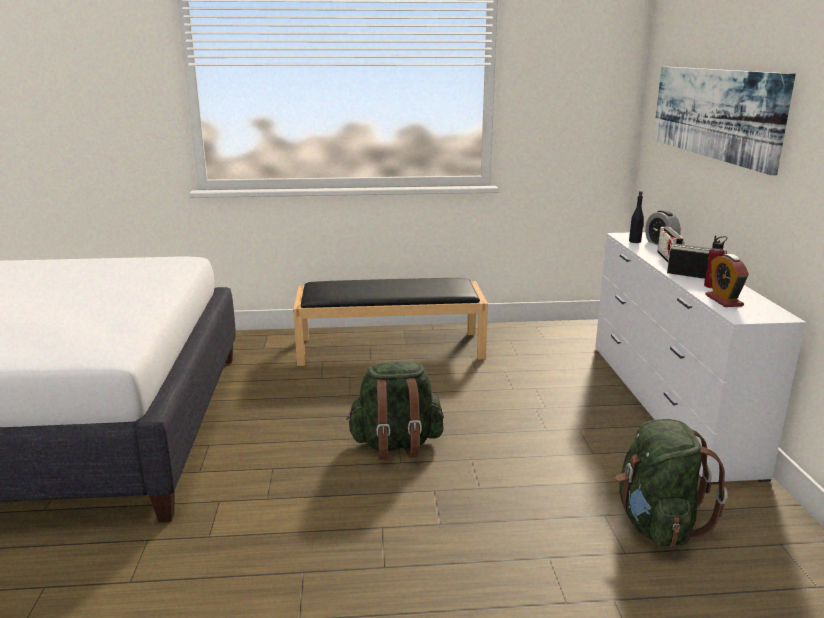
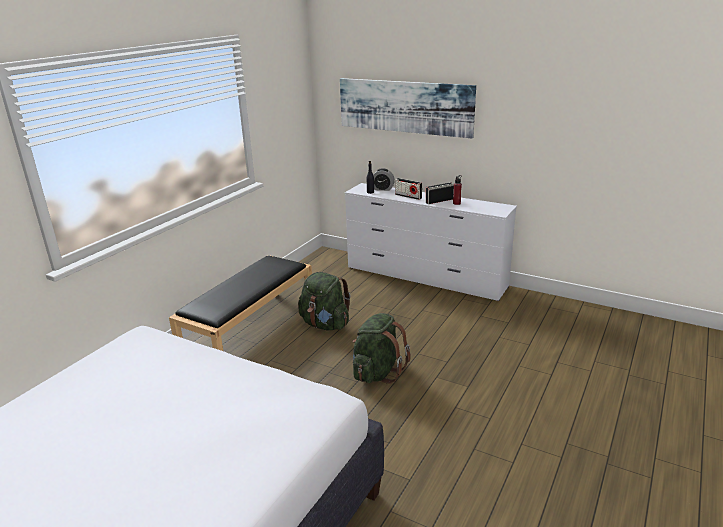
camera: 55 degrees left, 5 degrees up
(657, 524) = (516, 327): green backpack -> green backpack (325, 324)
(723, 300) = (477, 208): alarm clock -> none

